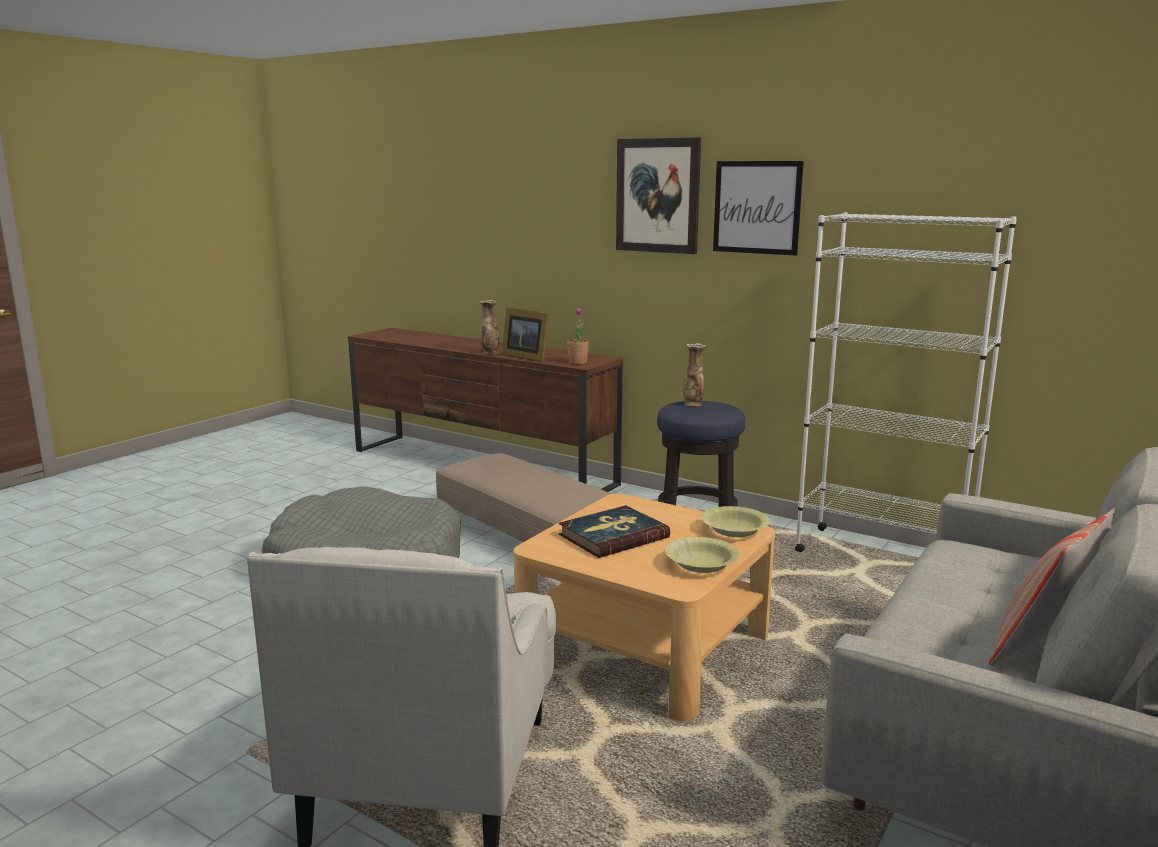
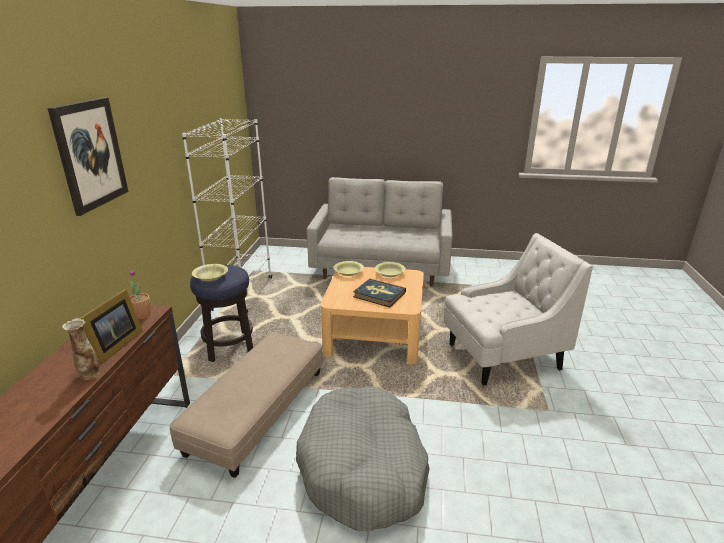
camera: 115 degrees left, 10 degrees up
(693, 404) = (210, 277): vase -> yellow bowl
(757, 207) = (143, 143): picture -> none
(1042, 647) = (395, 228): pillow -> none

